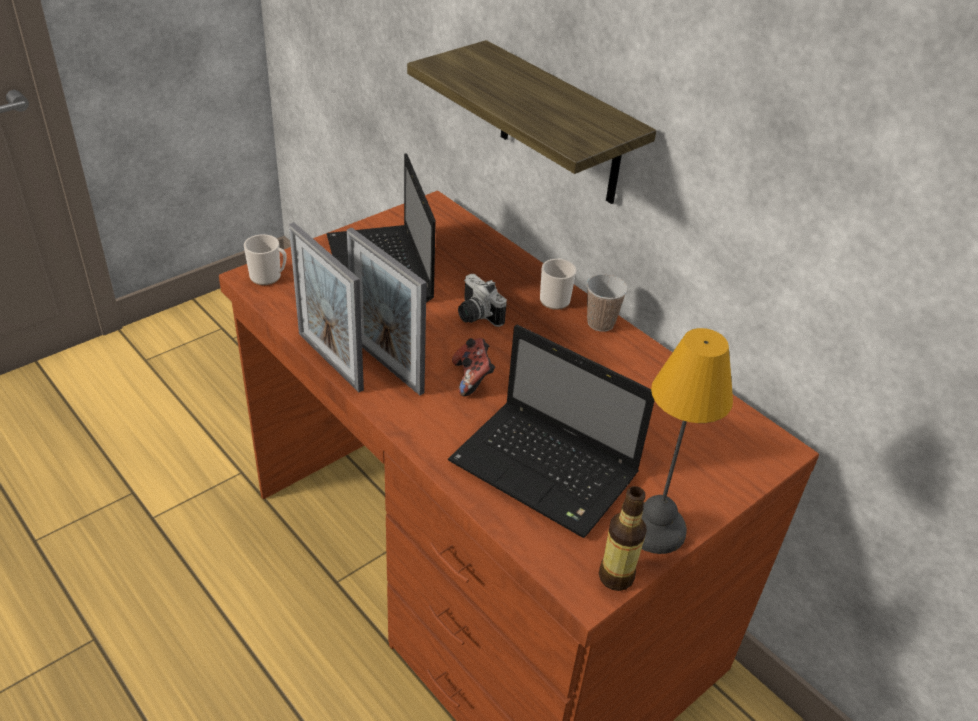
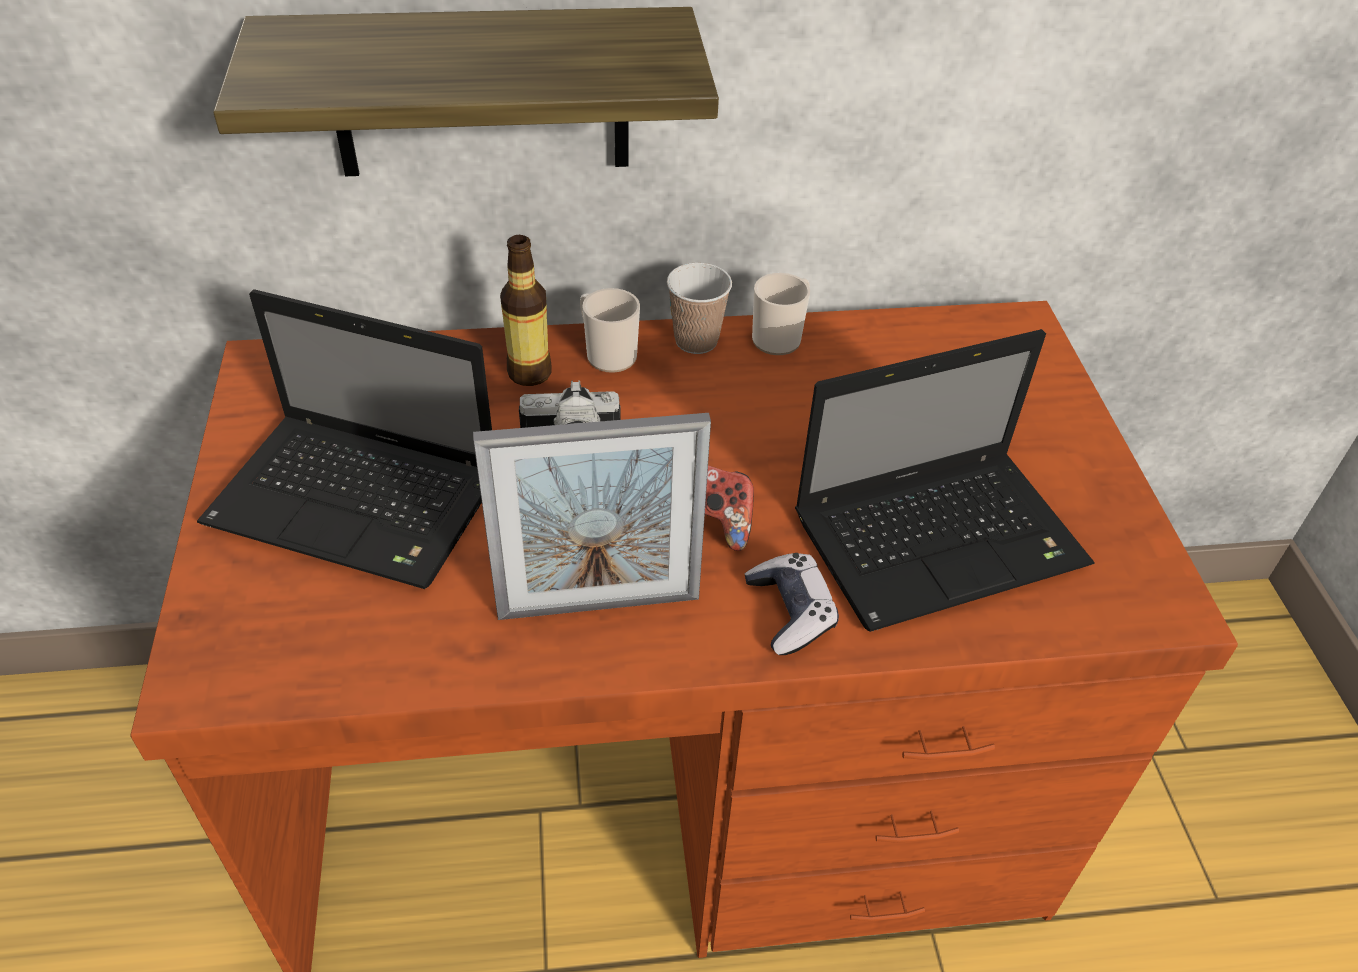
camera: 55 degrees left, 5 degrees up
(269, 277) = (221, 659): mug -> mug (780, 337)
(330, 361) = (529, 674): picture frame -> none
(440, 430) = (790, 612): none -> game controller
(615, 577) = (1161, 570): bottle -> bottle (529, 373)
(653, 529) = (1097, 494): table lamp -> none

